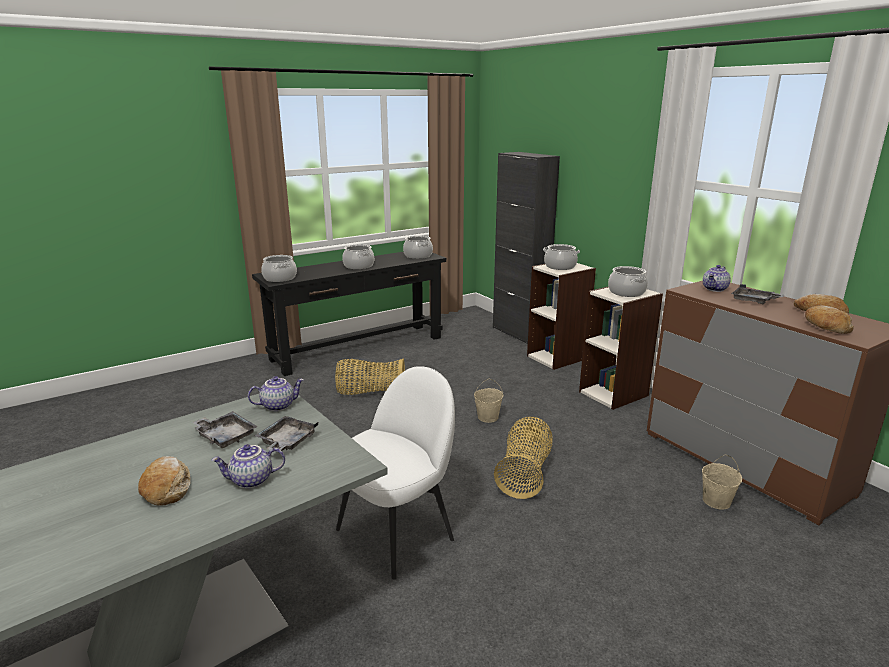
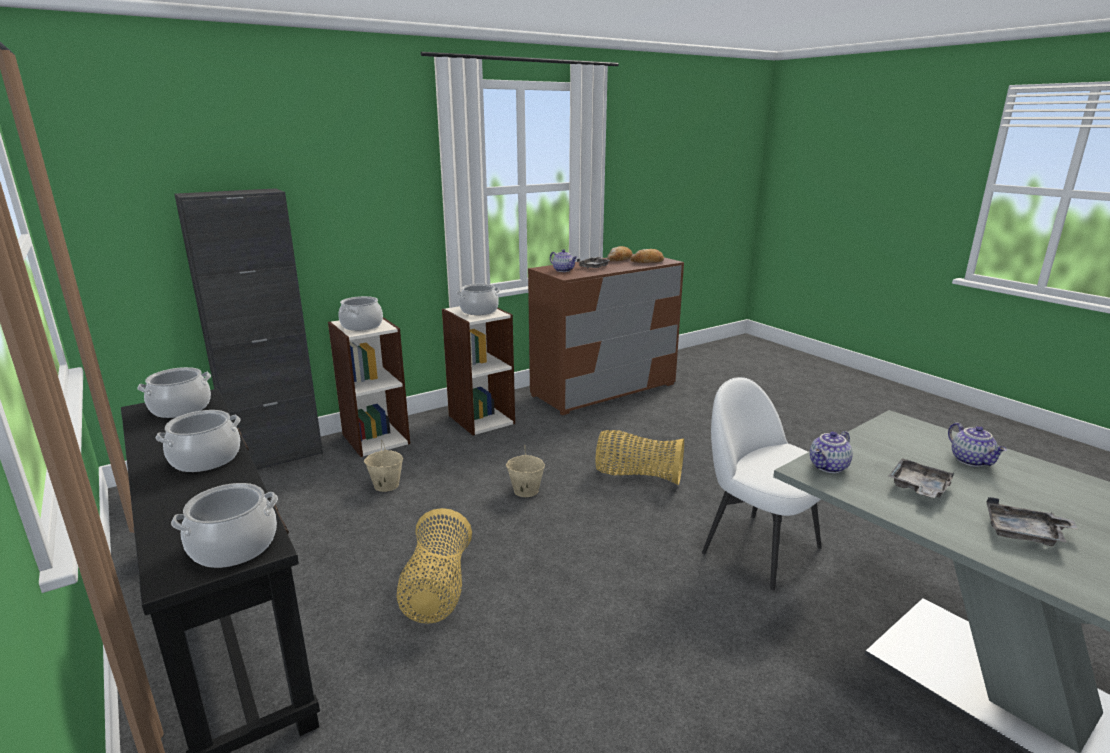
camera: 90 degrees left, 0 degrees up
(167, 488) = (1033, 501): bread -> none
(278, 405) = (829, 467): teapot -> teapot turned 105 degrees counterclockwise
(286, 442) = (895, 453): grey tray -> grey tray (1024, 534)
(716, 501) = (656, 406): beige bucket -> beige bucket (386, 485)

